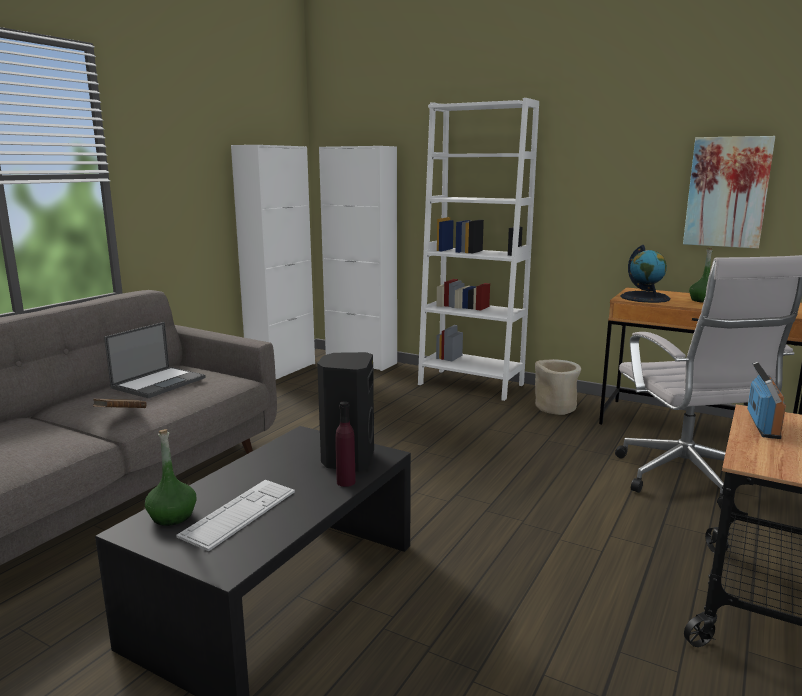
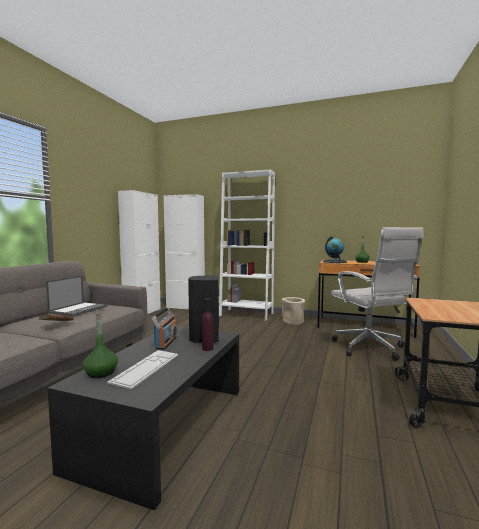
camera: 10 degrees left, 10 degrees down
(727, 192) = (366, 212): picture -> none
(763, 426) = (426, 303): radio -> radio (166, 343)

